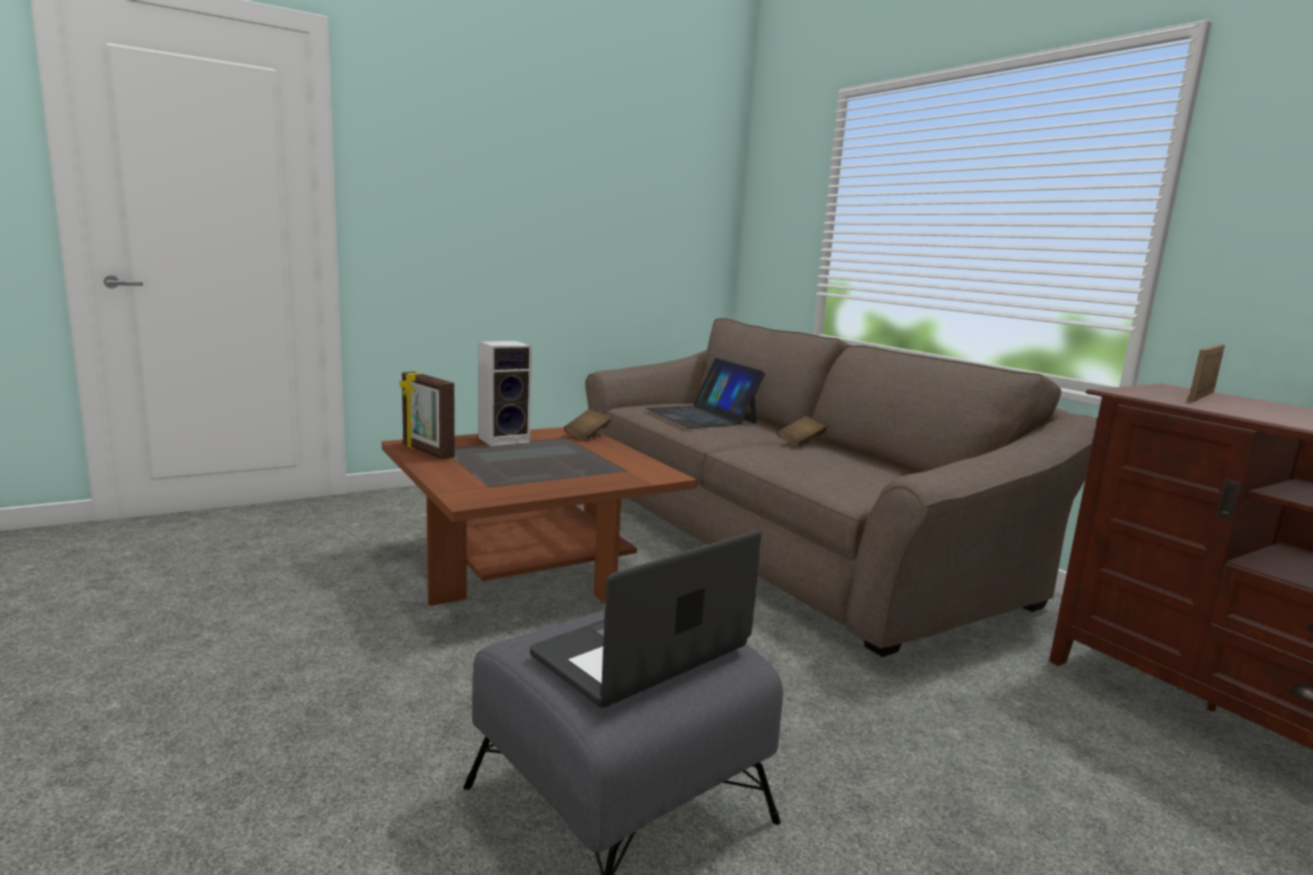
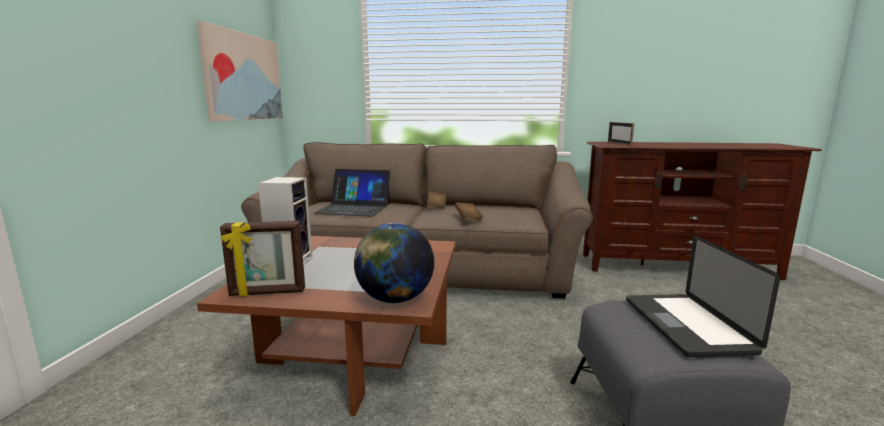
camera: 50 degrees left, 0 degrees up
(474, 490) = (394, 299): none -> globe
(588, 435) = (327, 240): brown book -> brown book (468, 219)
(662, 224) = (243, 77): none -> picture

